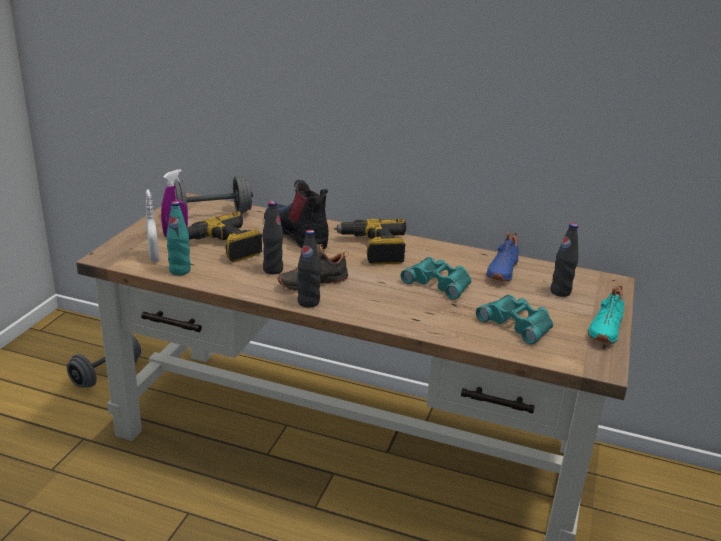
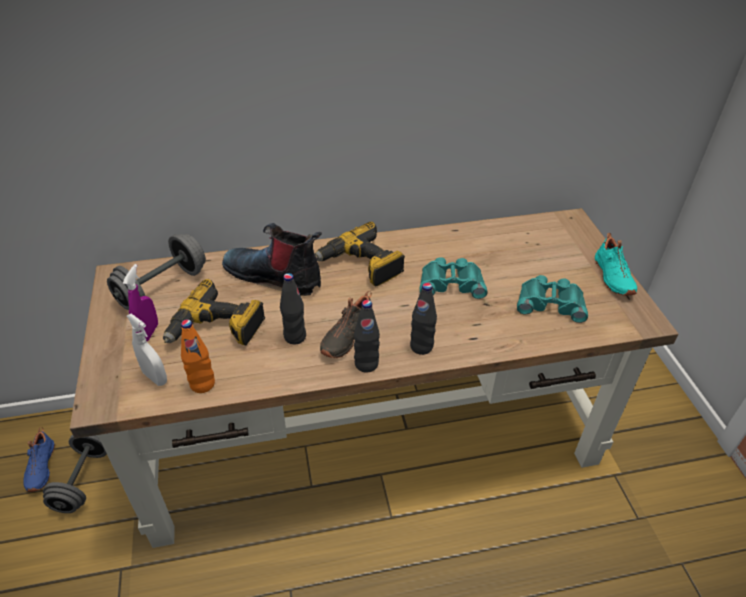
camera: 30 degrees left, 15 degrees up
(180, 271) = (202, 384): turquoise bottle -> orange bottle
(501, 270) = (485, 244): blue shoe -> blue shoe (40, 467)
(560, 292) = (548, 249): black bottle -> black bottle (421, 346)

